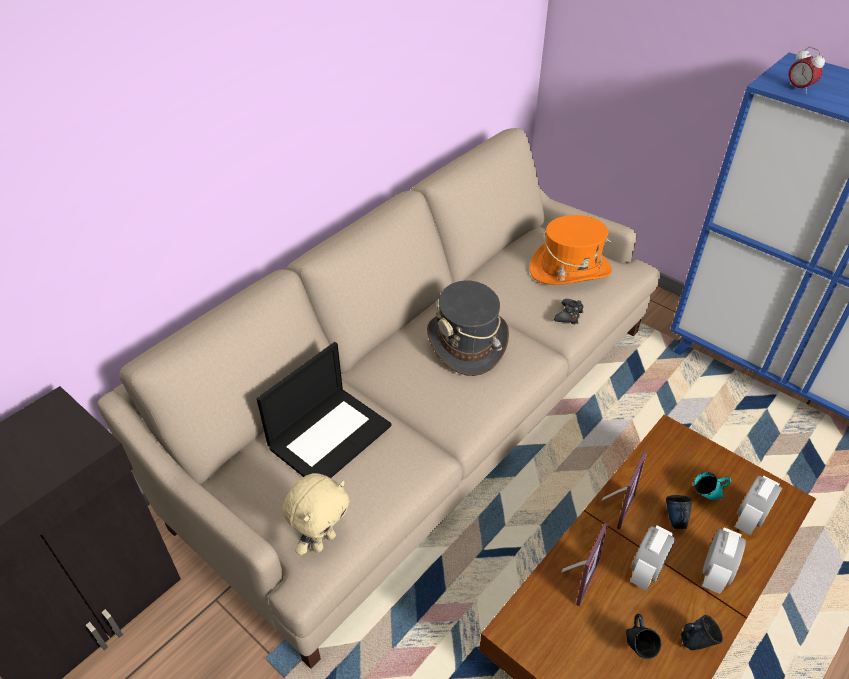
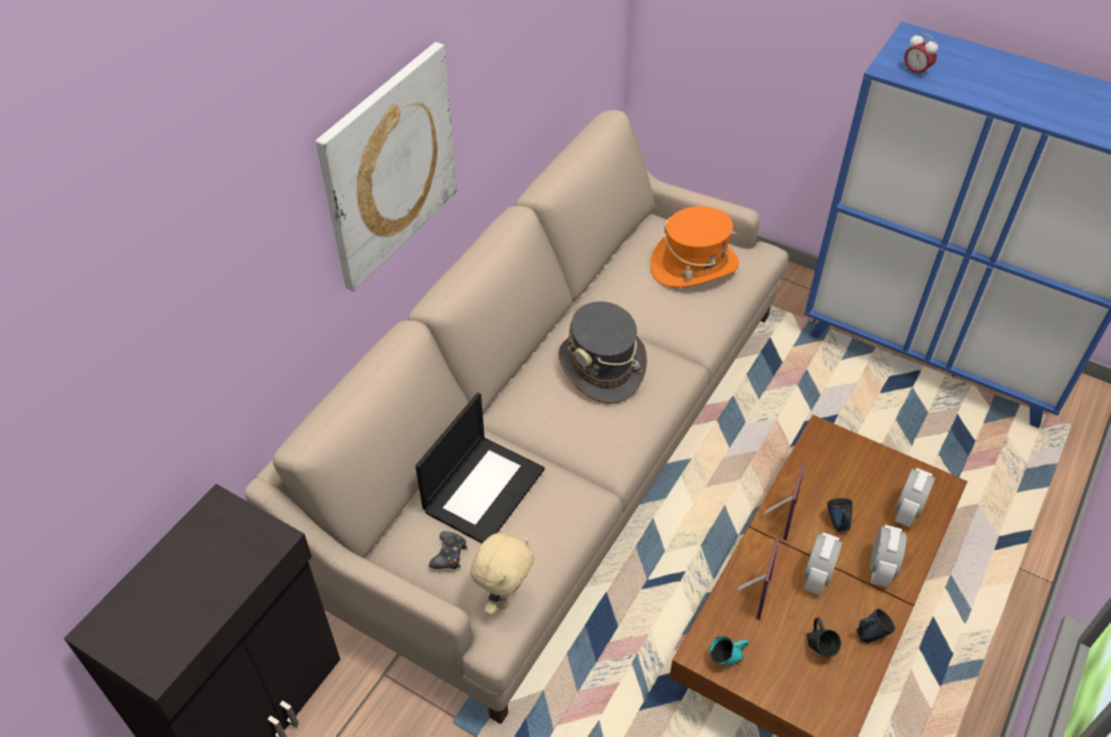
camera: 10 degrees left, 5 degrees up
(277, 119) = (388, 166): none -> picture
(569, 315) = (702, 320): black game controller -> black game controller (449, 554)
(706, 497) = (864, 495): turquoise mug -> turquoise mug (726, 660)

